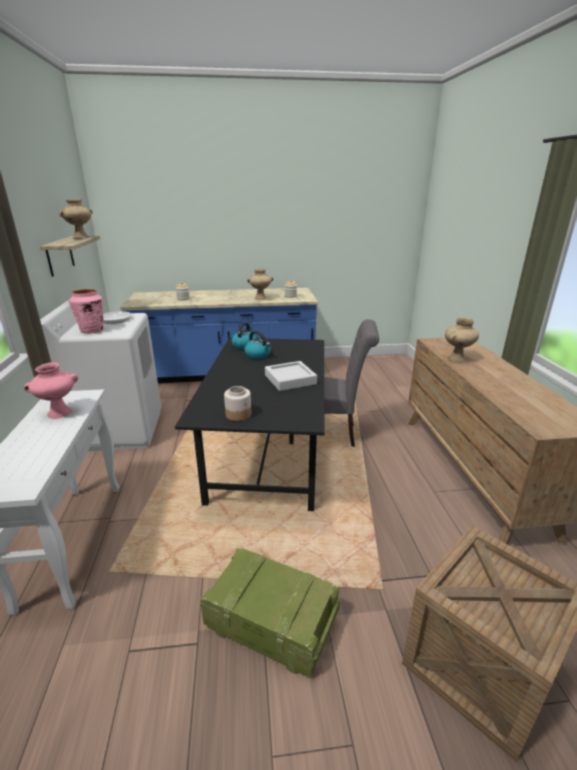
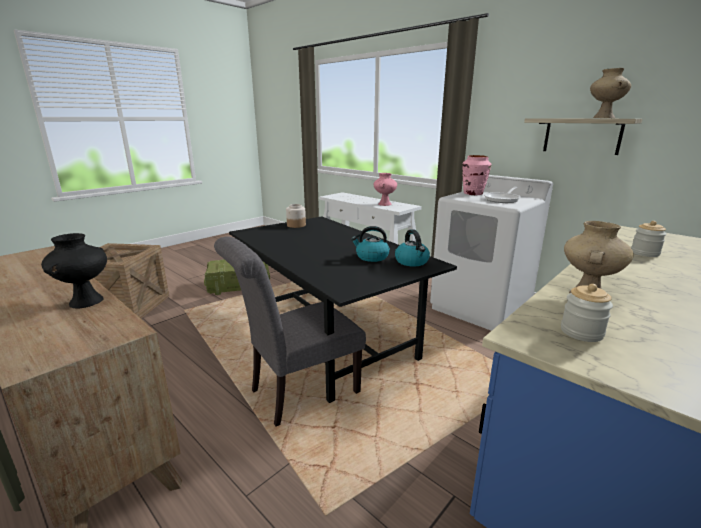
camera: 140 degrees right, 5 degrees down
(290, 379) = (297, 247): grey tray -> none
(457, 359) = (86, 301): beige vase -> black vase

